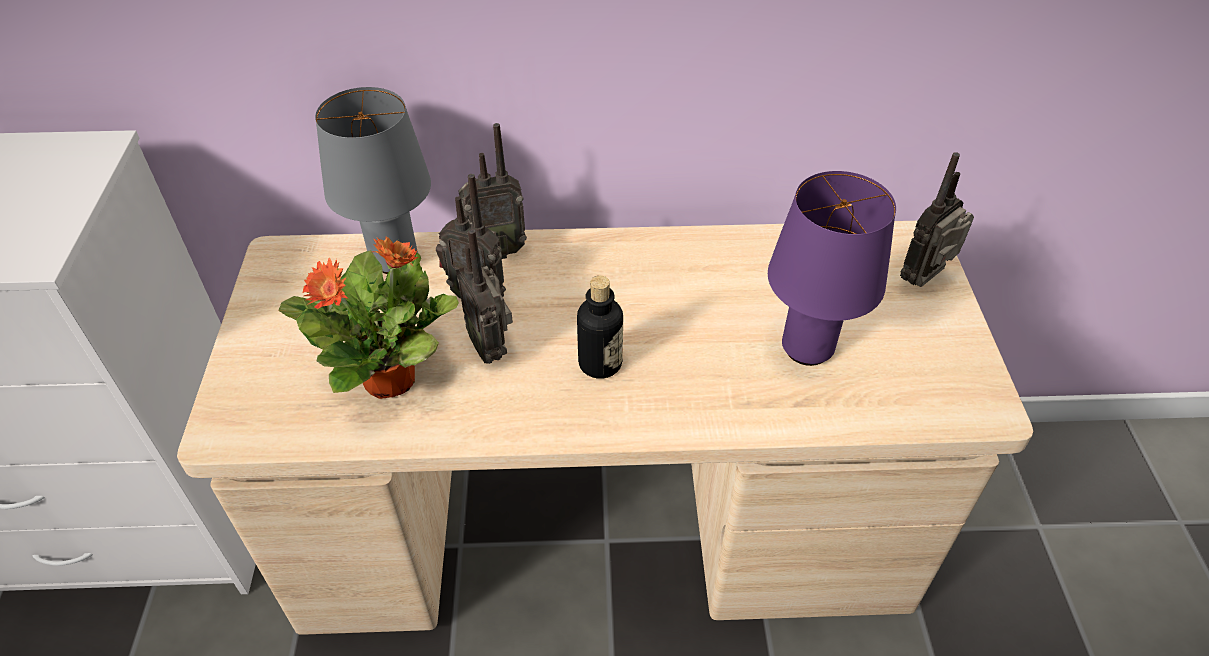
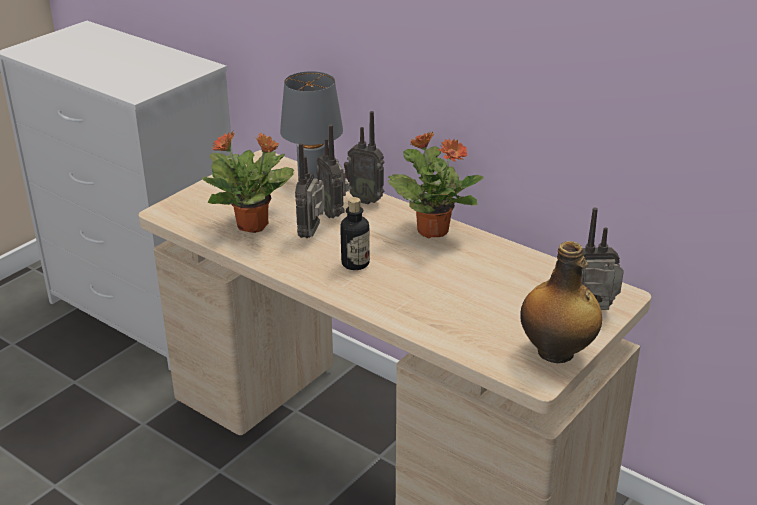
camera: 40 degrees right, 15 degrees down
(628, 257) = (432, 230): none -> potted plant
(808, 349) = (473, 308): purple table lamp -> none
(960, 359) = (557, 353): none -> bottle

